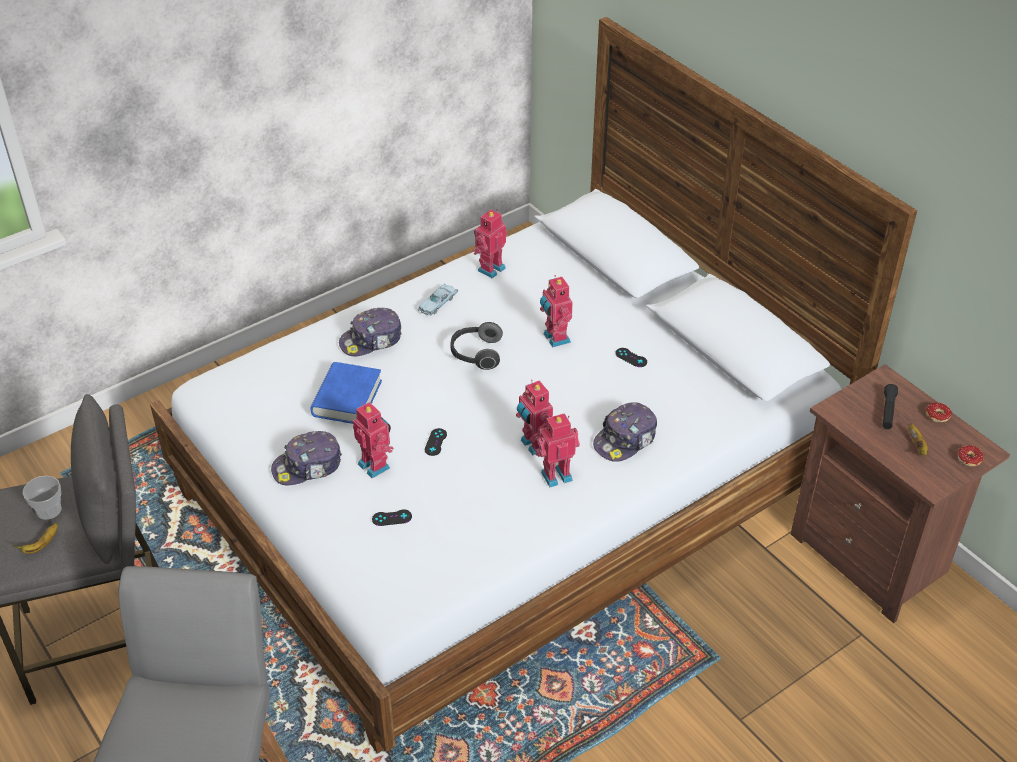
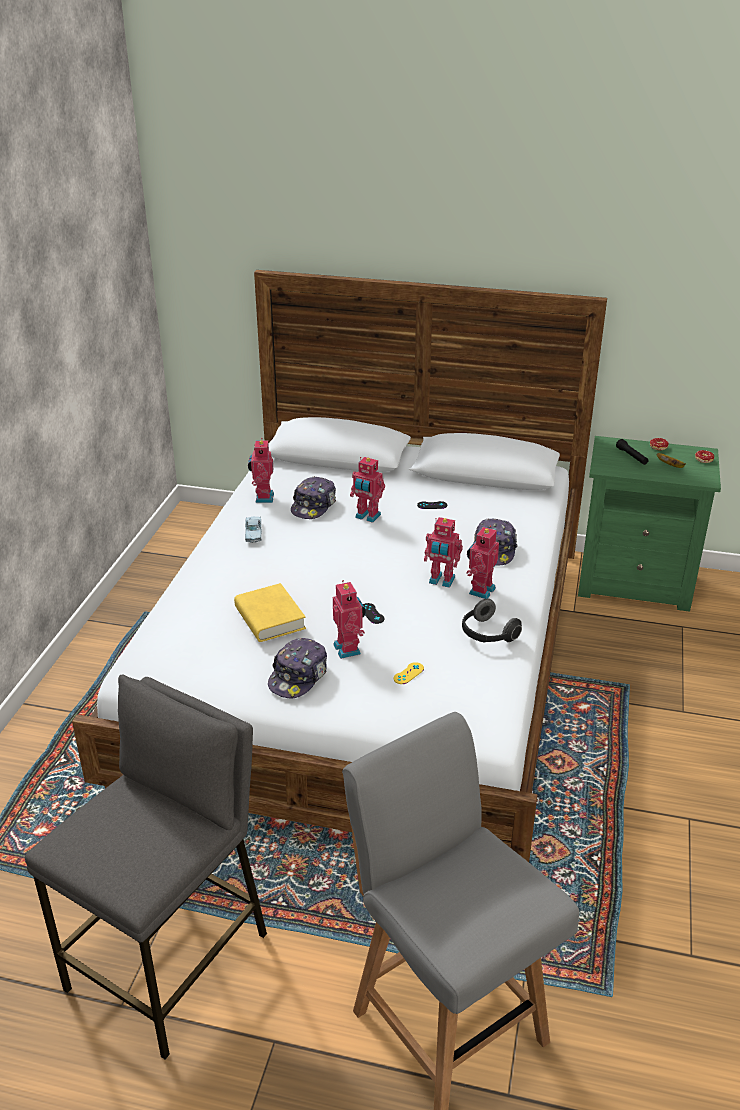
camera: 40 degrees left, 10 degrees down
(41, 545) = (157, 848): banana -> none
(49, 510) = (126, 819): cup -> none
(347, 398) = (270, 618): blue book -> yellow book
(371, 340) = (235, 576): cap -> cap (314, 506)
(376, 465) = (349, 649): toy robot -> toy robot turned 60 degrees clockwise
(392, 518) = (408, 673): black game controller -> yellow game controller
(476, 354) = (326, 549): headphones -> headphones (487, 634)
(874, 556) = (635, 583): brown nightstand -> green nightstand

